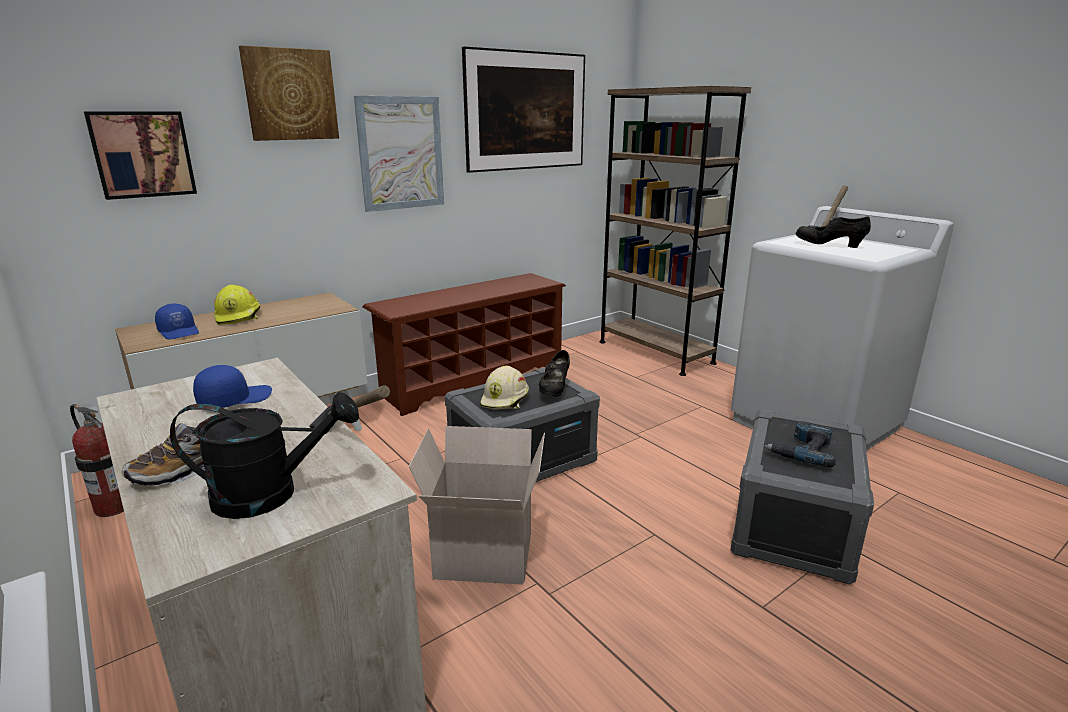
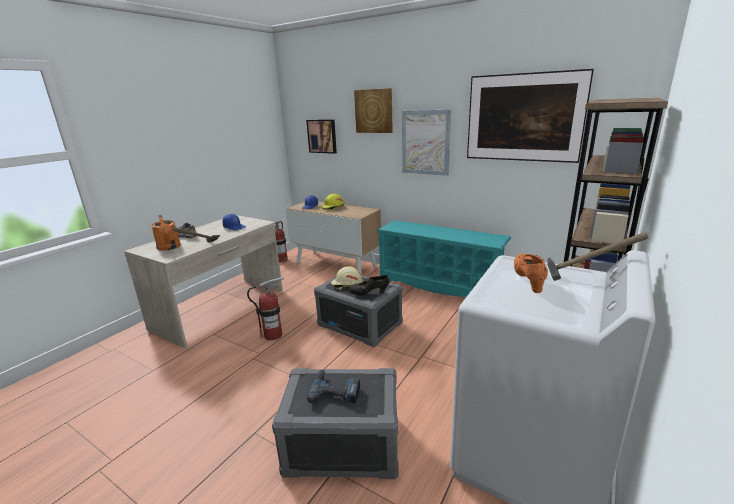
camera: 70 degrees right, 0 degrees up
(270, 494) = (169, 248): black watering can -> orange watering can
(473, 380) = (439, 286): brown shoe rack -> turquoise shoe rack
(481, 558) = (273, 335): cardboard box -> fire extinguisher
(829, 245) = (528, 281): black shoe -> orange shoe

